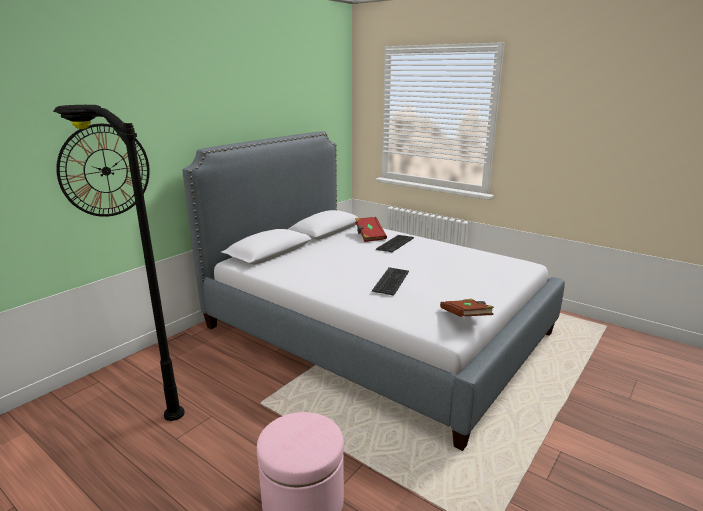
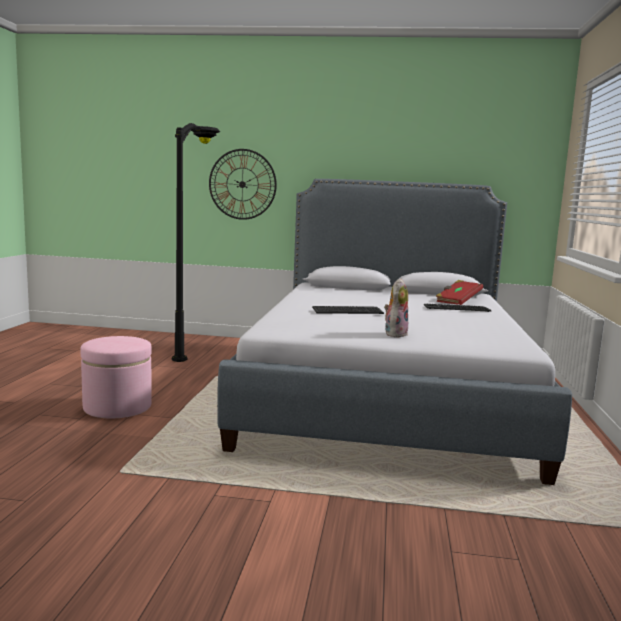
camera: 60 degrees right, 10 degrees down
(466, 318) = (305, 331): brown book -> none
(474, 287) = (395, 334): none -> plush toy

